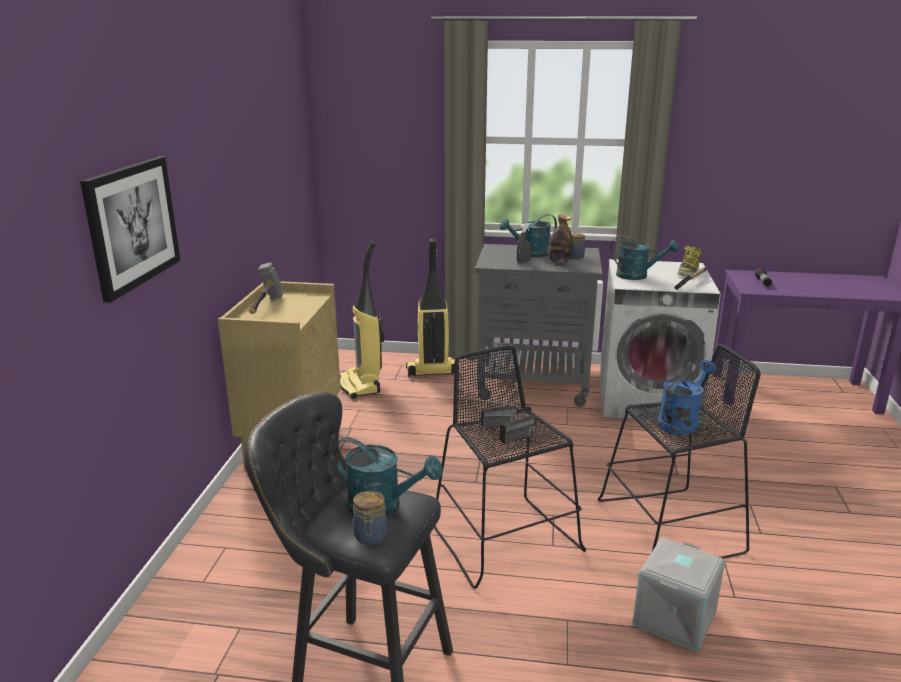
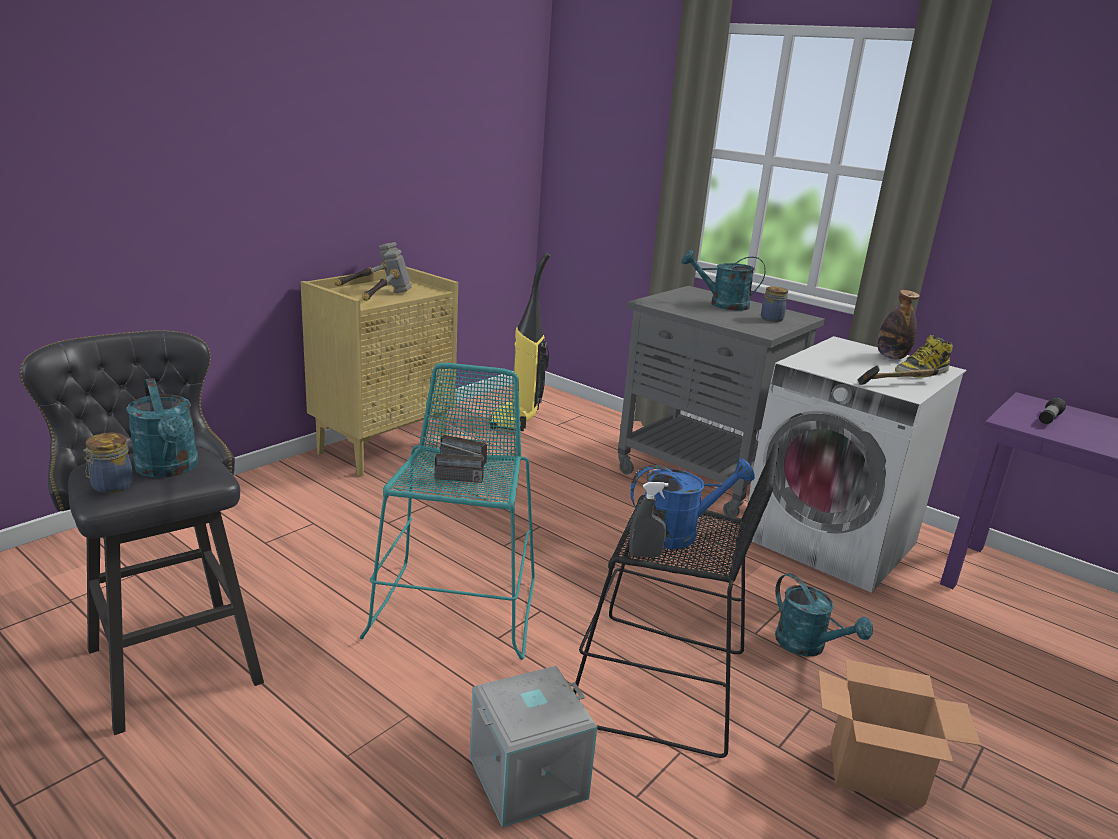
camera: 30 degrees right, 0 degrees up
(132, 225) = (160, 144): picture -> none
(296, 314) = (385, 298): none -> hammer
(431, 372) = (604, 430): vacuum cleaner -> none
(506, 541) = (456, 612): black stool -> turquoise stool
(523, 262) = (695, 309): grey spray bottle -> grey spray bottle (645, 555)
(559, 262) = (739, 319): bottle -> bottle (891, 357)
(638, 276) = (835, 359): turquoise watering can -> turquoise watering can (808, 646)
(813, 524) = (877, 773): none -> cardboard box

